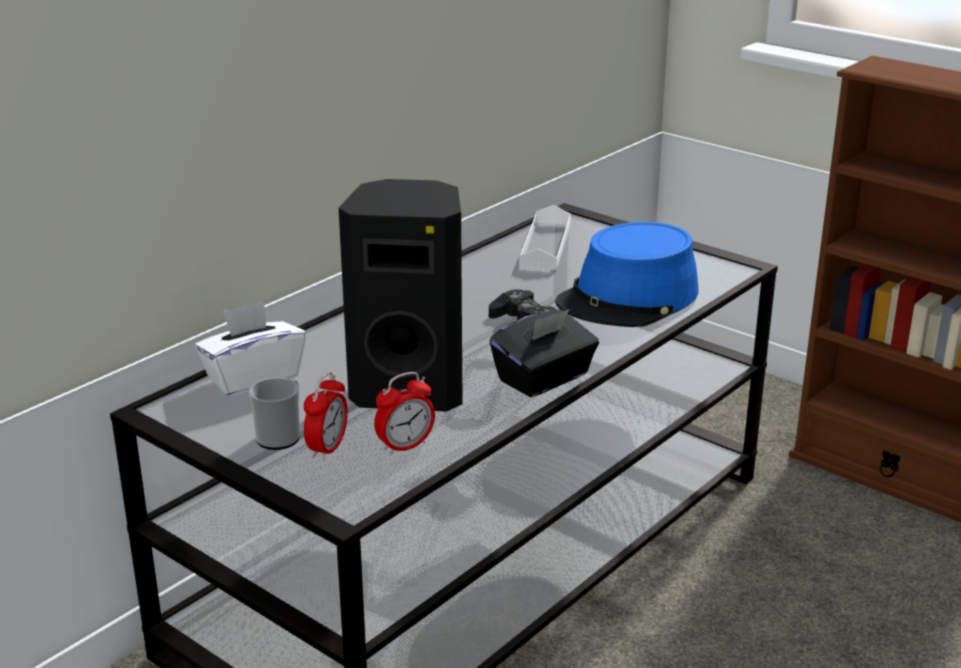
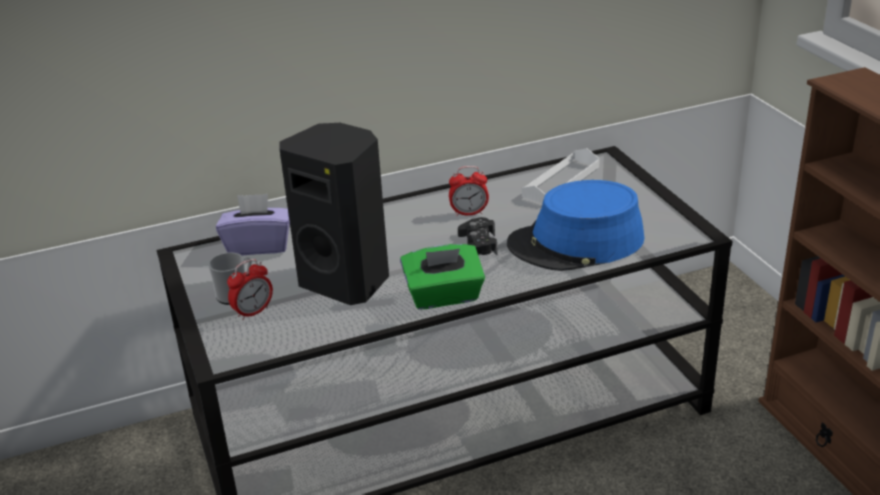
camera: 30 degrees right, 5 degrees up
(253, 378) = (259, 245): white tissue box -> purple tissue box
(405, 446) = (301, 324): alarm clock -> alarm clock (469, 213)
(544, 378) = (444, 296): black tissue box -> green tissue box

